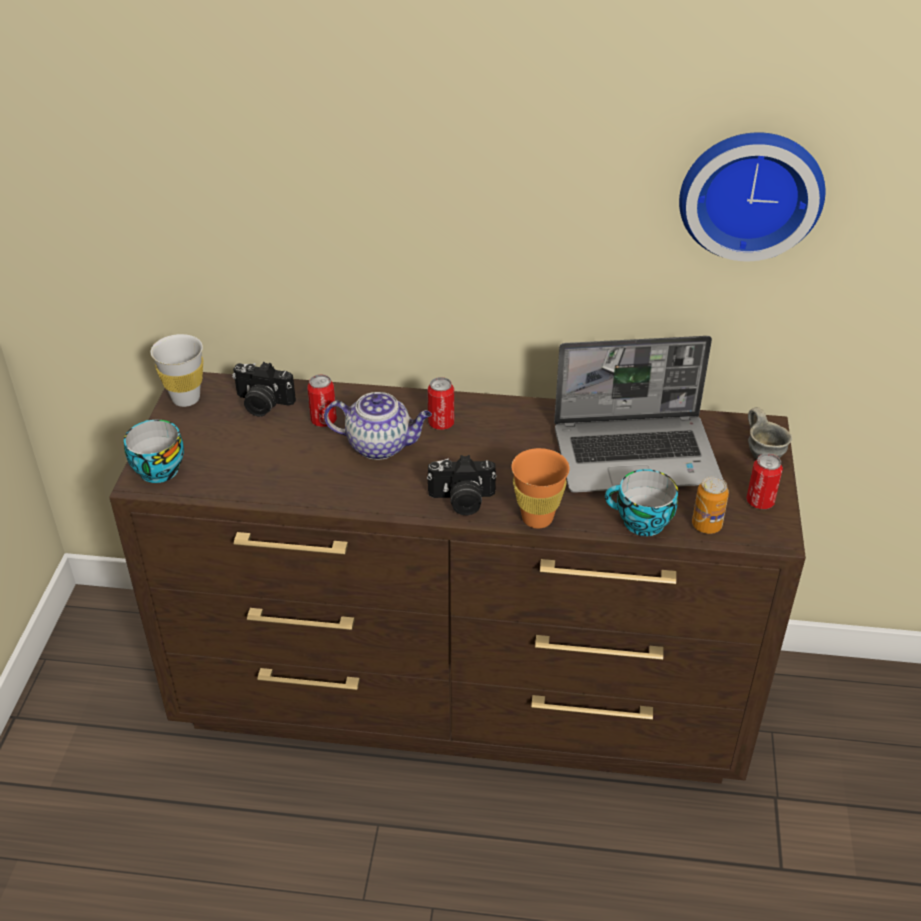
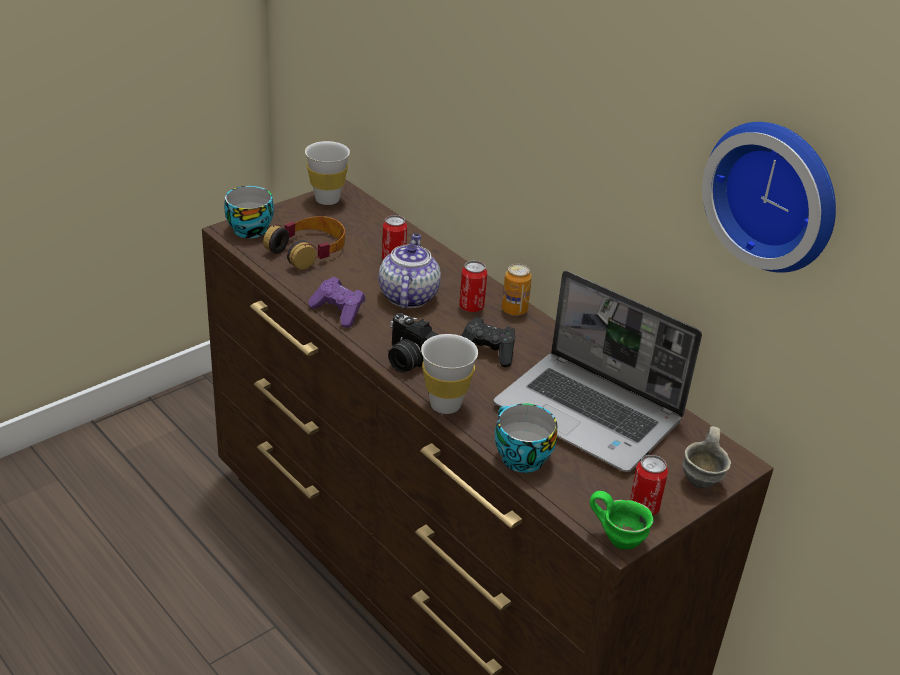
camera: 40 degrees right, 5 degrees down
(240, 456) = (308, 250): none -> headphones
(262, 404) = (369, 228): camera -> none
(347, 496) = (338, 312): none -> purple game controller
(380, 445) = (408, 296): teapot -> teapot turned 135 degrees counterclockwise
(505, 454) = (488, 352): none -> black game controller
(537, 518) = (445, 405): orange cup -> white cup
(706, 525) = (570, 493): can -> can (514, 310)
(776, 535) = (619, 538): none -> green mug

